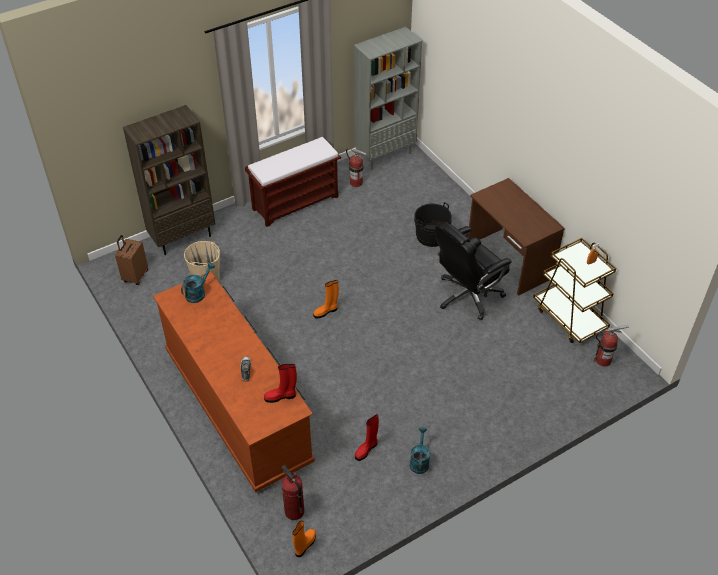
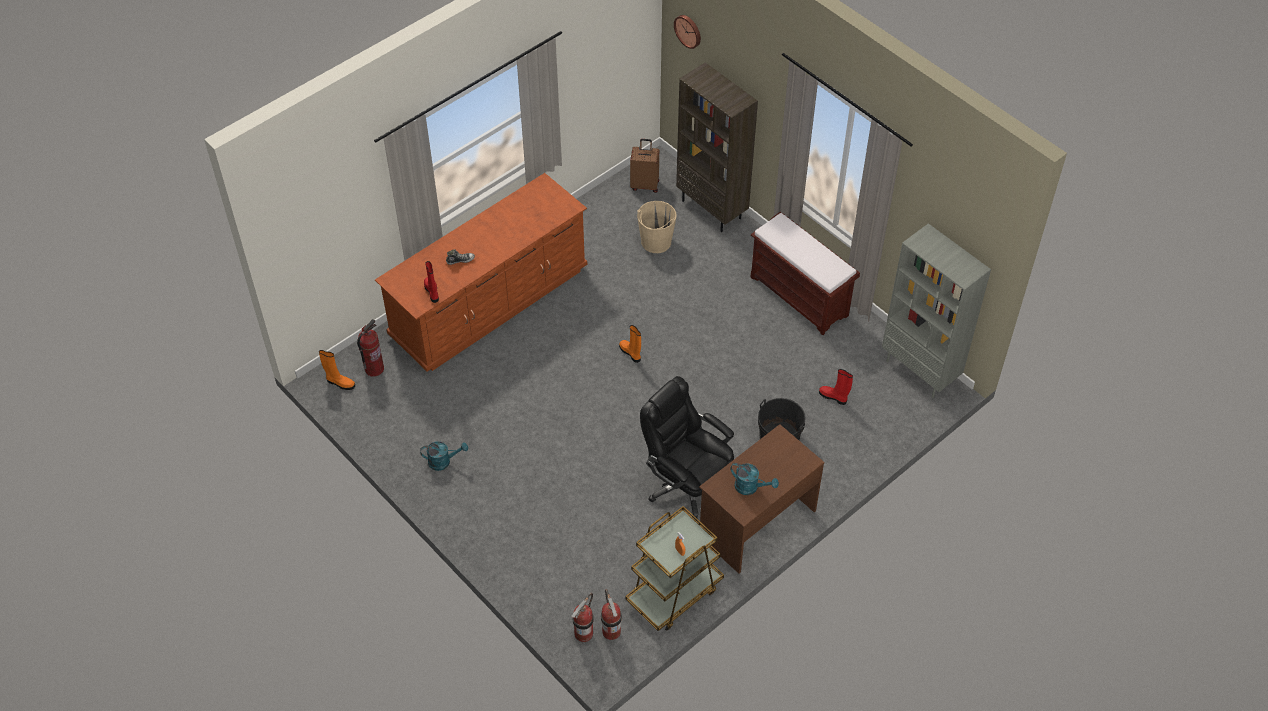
camera: 80 degrees right, 5 degrees up
(90, 120) = (688, 30): none -> wall clock
(198, 293) = (554, 204): turquoise watering can -> turquoise watering can (750, 487)
(356, 183) = (854, 349): fire extinguisher -> fire extinguisher (583, 633)
(366, 449) = (452, 415): red boot -> red boot (834, 397)

